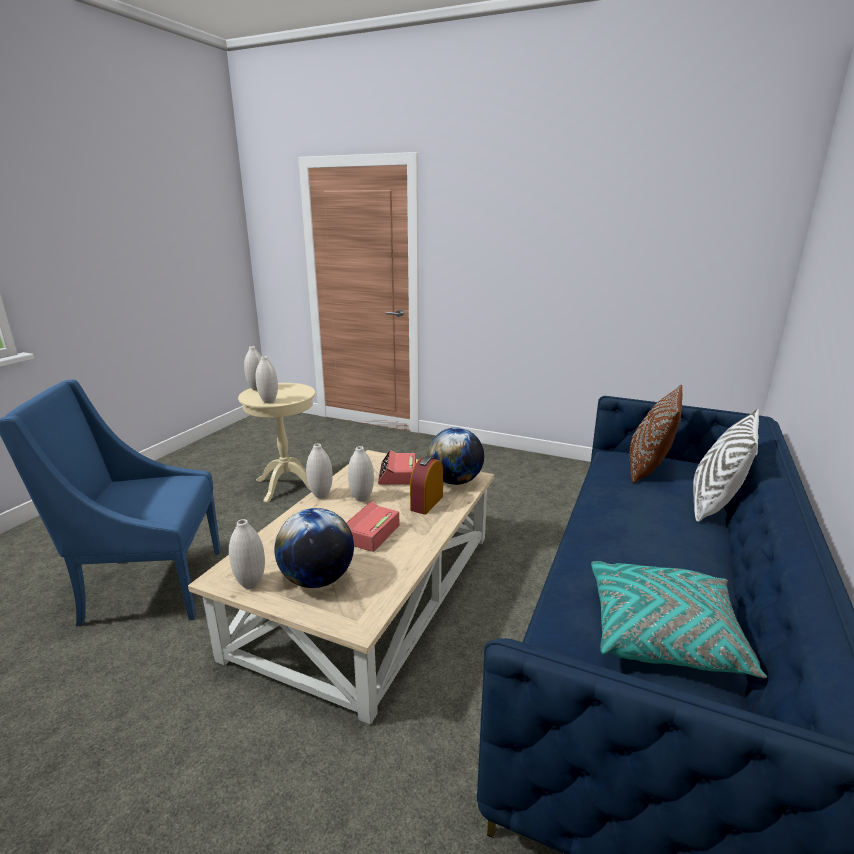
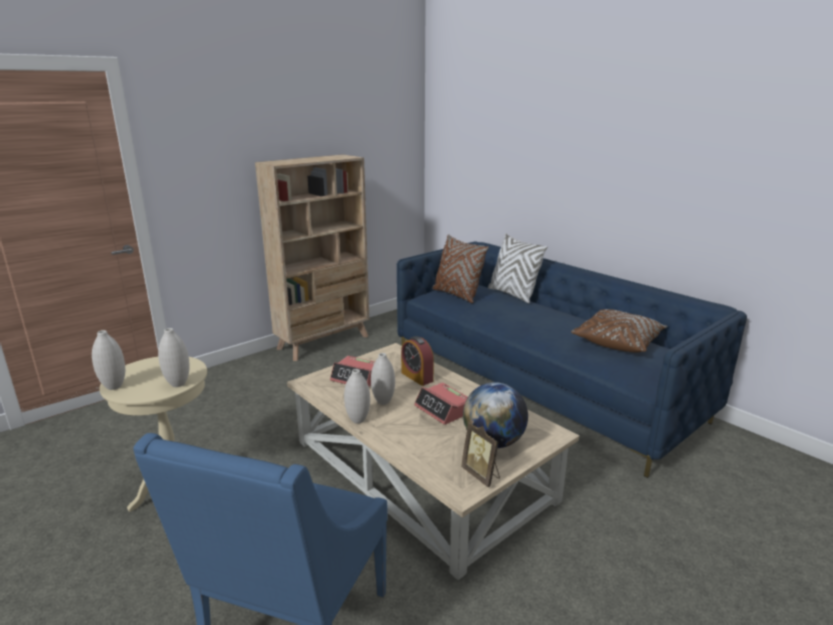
camera: 65 degrees left, 0 degrees up
(251, 584) = (481, 475): white vase -> picture frame
(455, 481) = (393, 358): globe -> none
(549, 466) = (324, 342): none -> beige bookcase
(663, 633) = (618, 341): turquoise pillow -> brown pillow

